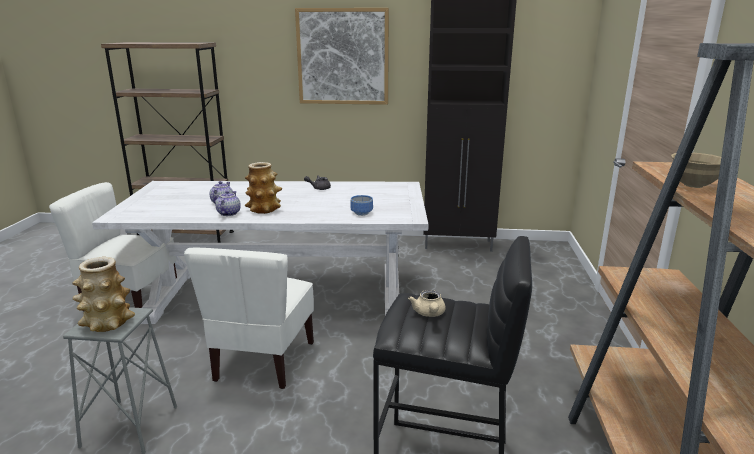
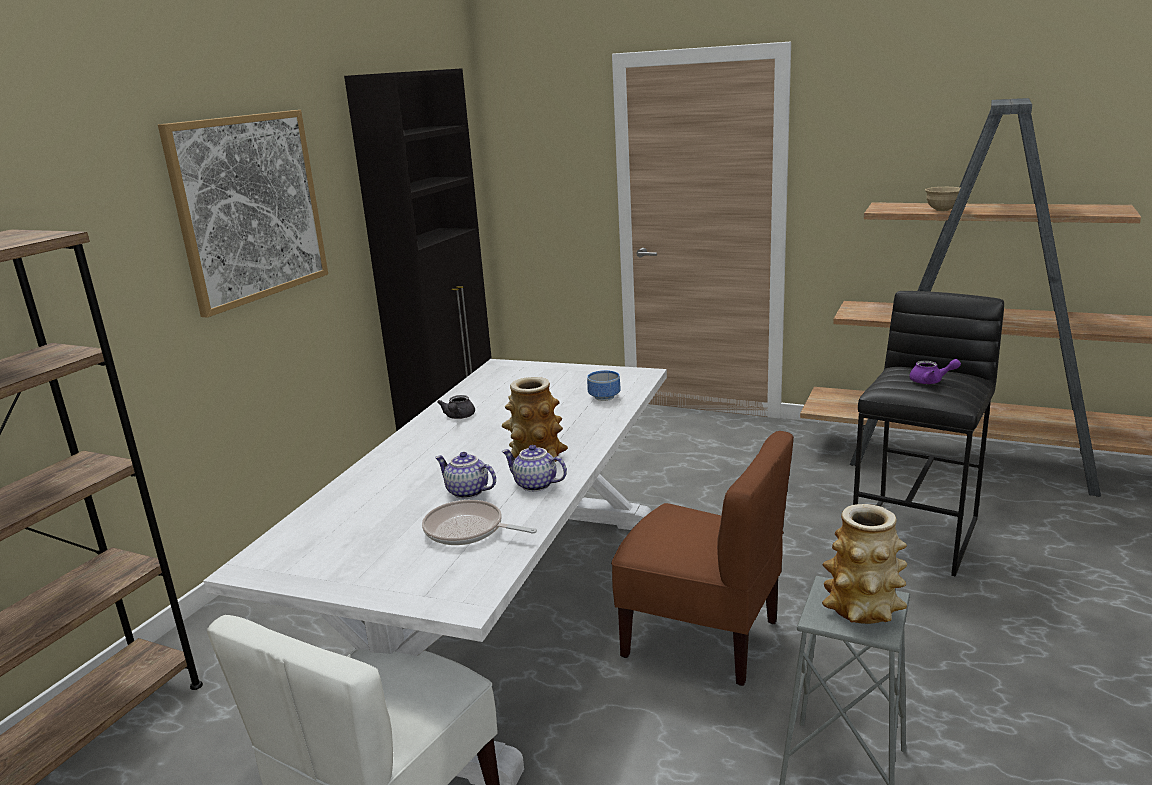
camera: 70 degrees left, 0 degrees up
(180, 208) = (468, 530): none -> frying pan
(263, 361) = (702, 637): white chair -> brown chair
(429, 314) = (931, 381): beige teapot -> purple teapot

